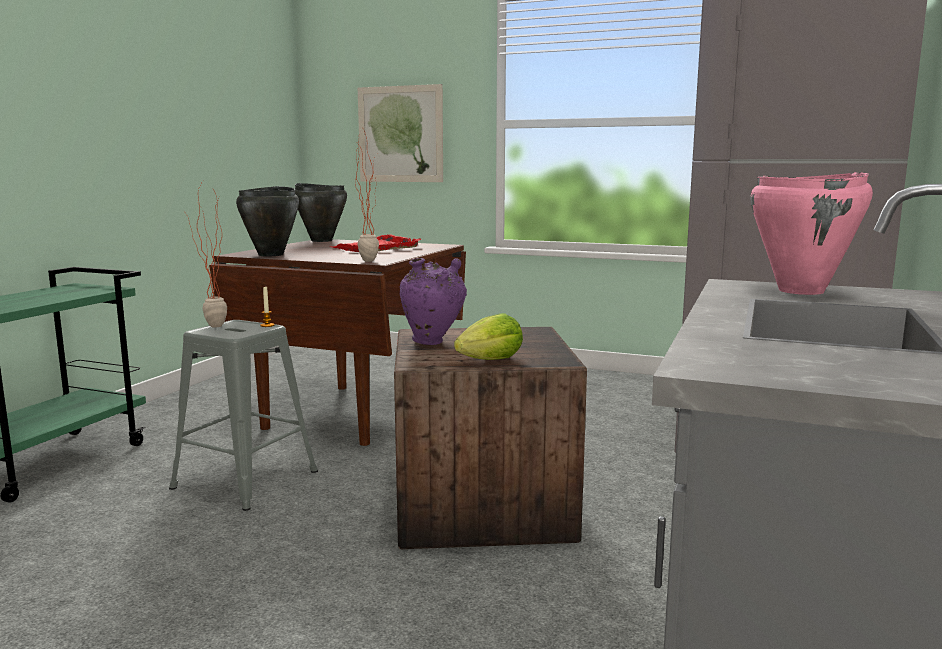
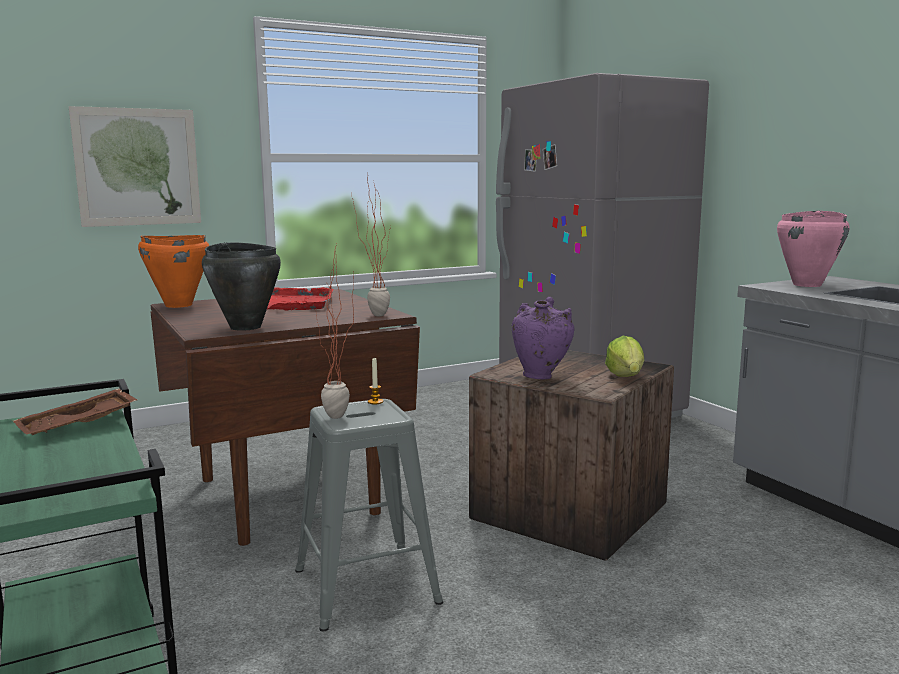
camera: 50 degrees left, 0 degrees up
(79, 291) = (78, 426): none -> brown tray
(321, 240) = (178, 305): black cooking pot -> orange cooking pot

